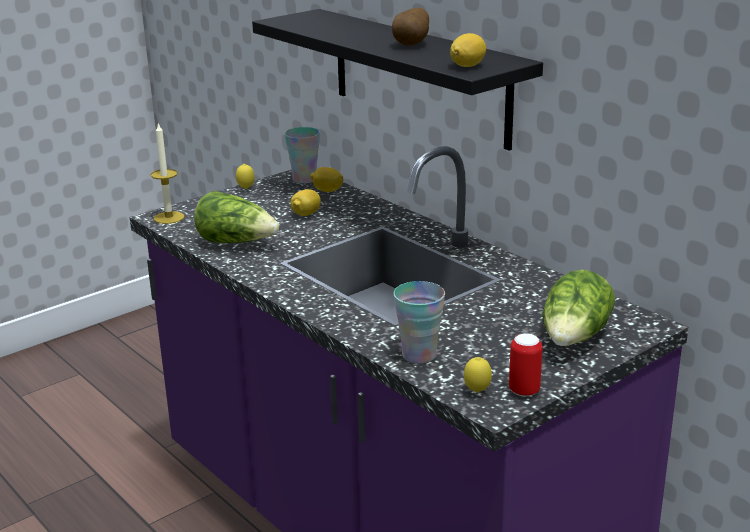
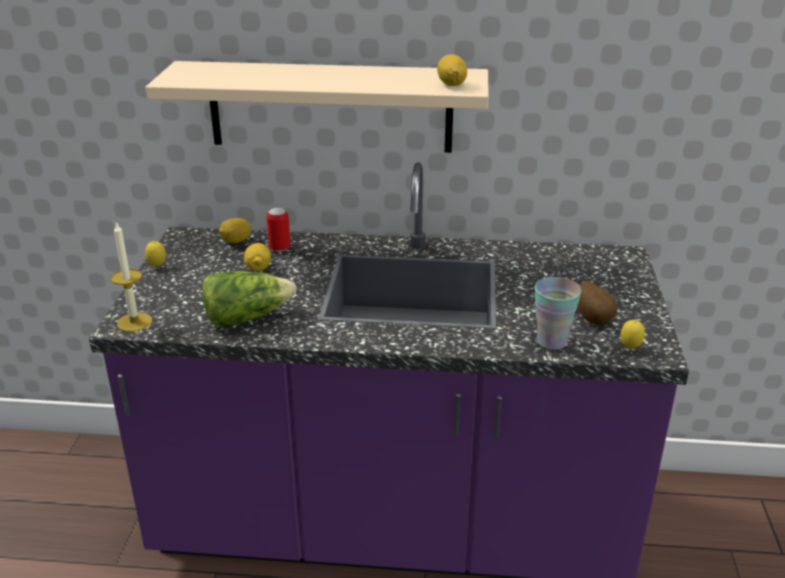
camera: 45 degrees left, 5 degrees up
(304, 179) = (195, 238): cup -> none
(412, 44) = (359, 76): potato -> potato (594, 319)
(419, 76) = (330, 107): black shelf -> beige shelf
(524, 391) = (651, 333): can -> can (279, 248)
(575, 338) = (609, 283): lettuce -> none

